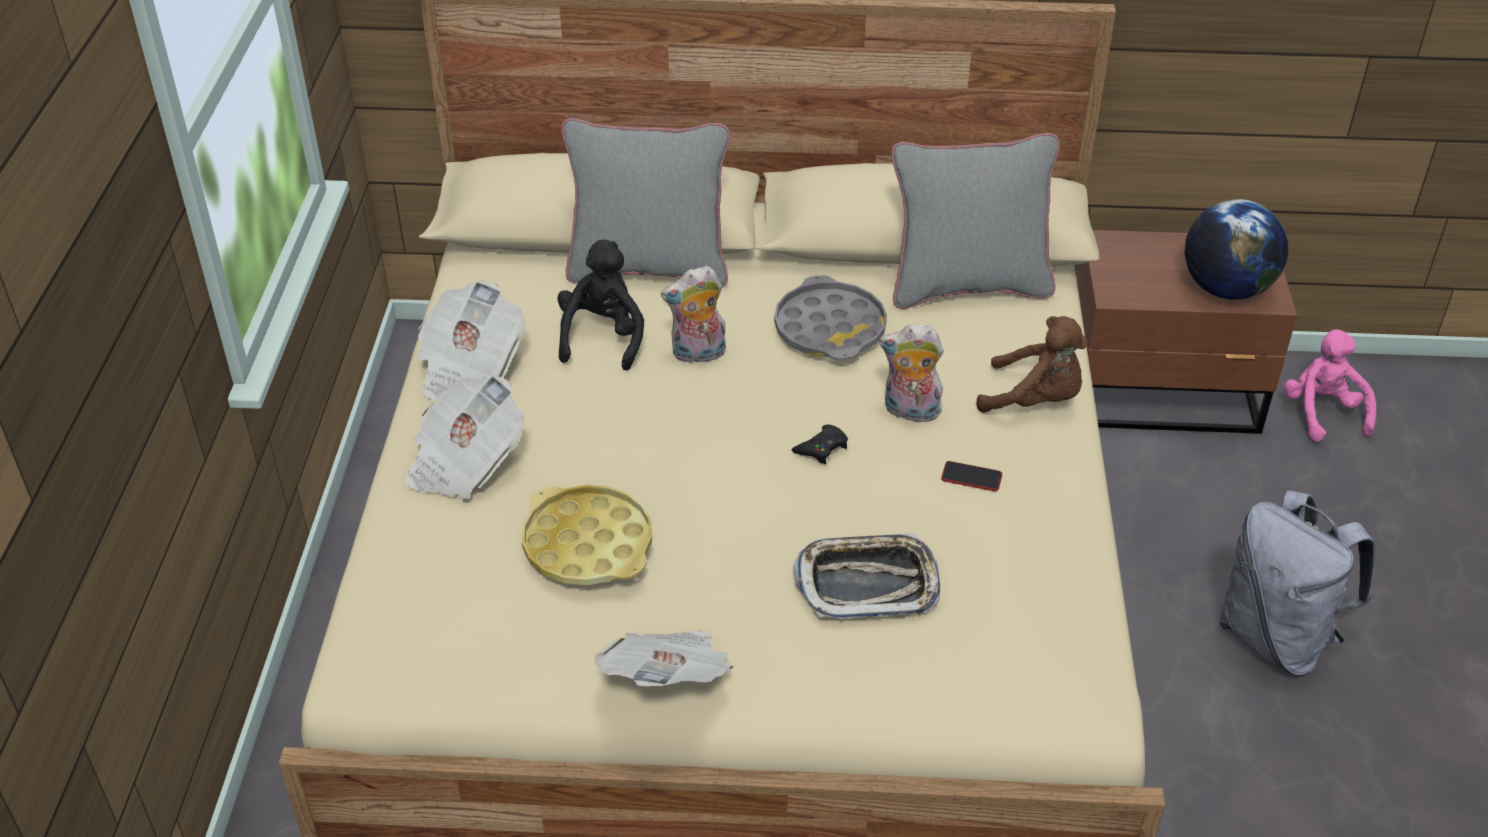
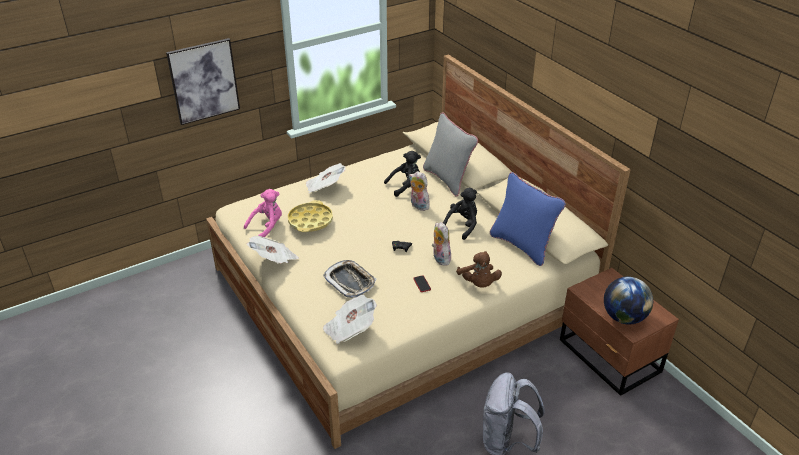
camera: 55 degrees right, 5 degrees down
(91, 373) = (204, 81): none -> picture
(469, 367) = (364, 170): newspaper -> newspaper (350, 329)
(830, 329) = (462, 226): grey tray -> black plush toy
(967, 286) = (522, 245): grey pillow -> blue pillow
(1322, 413) = (657, 411): pink plush toy -> pink plush toy (267, 227)

